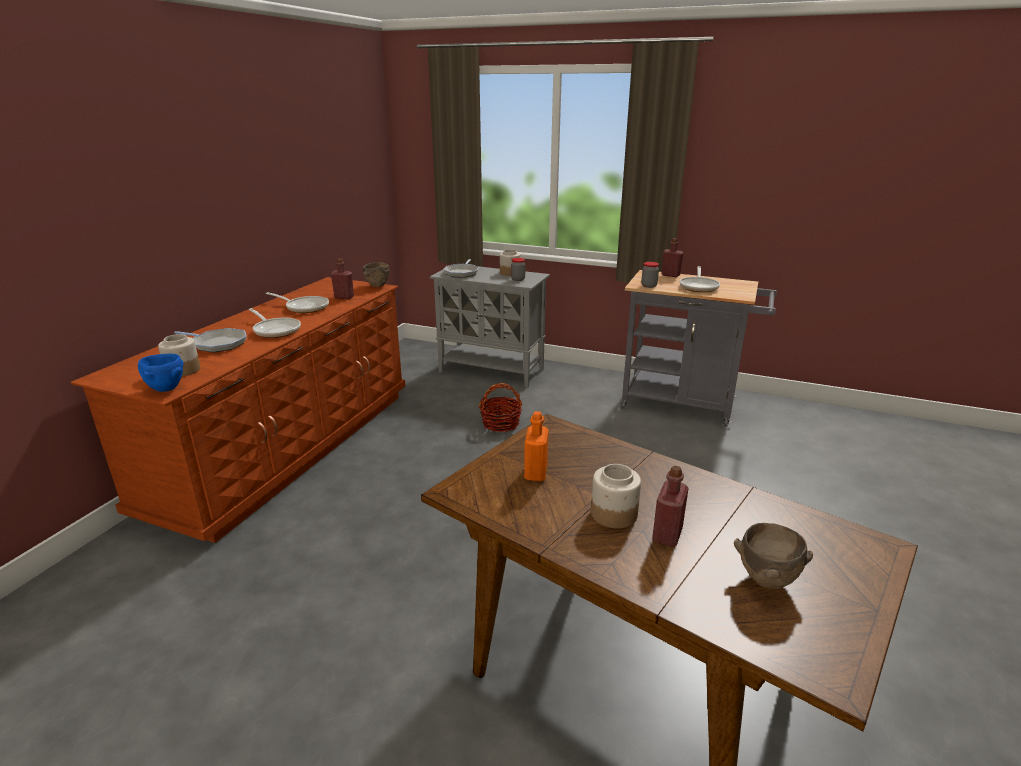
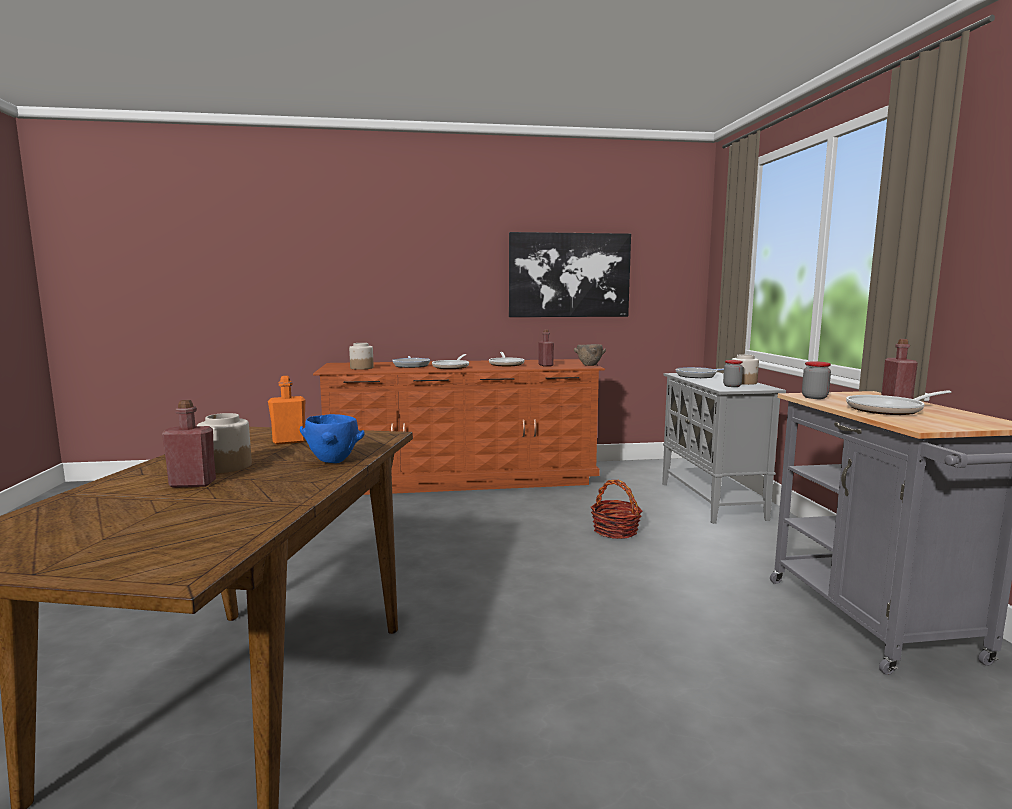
camera: 60 degrees right, 15 degrees down
(167, 389) = (332, 370): blue bowl -> blue bowl (333, 461)
(303, 187) = (569, 275): none -> picture
(766, 580) = (108, 522): brown bowl -> none

